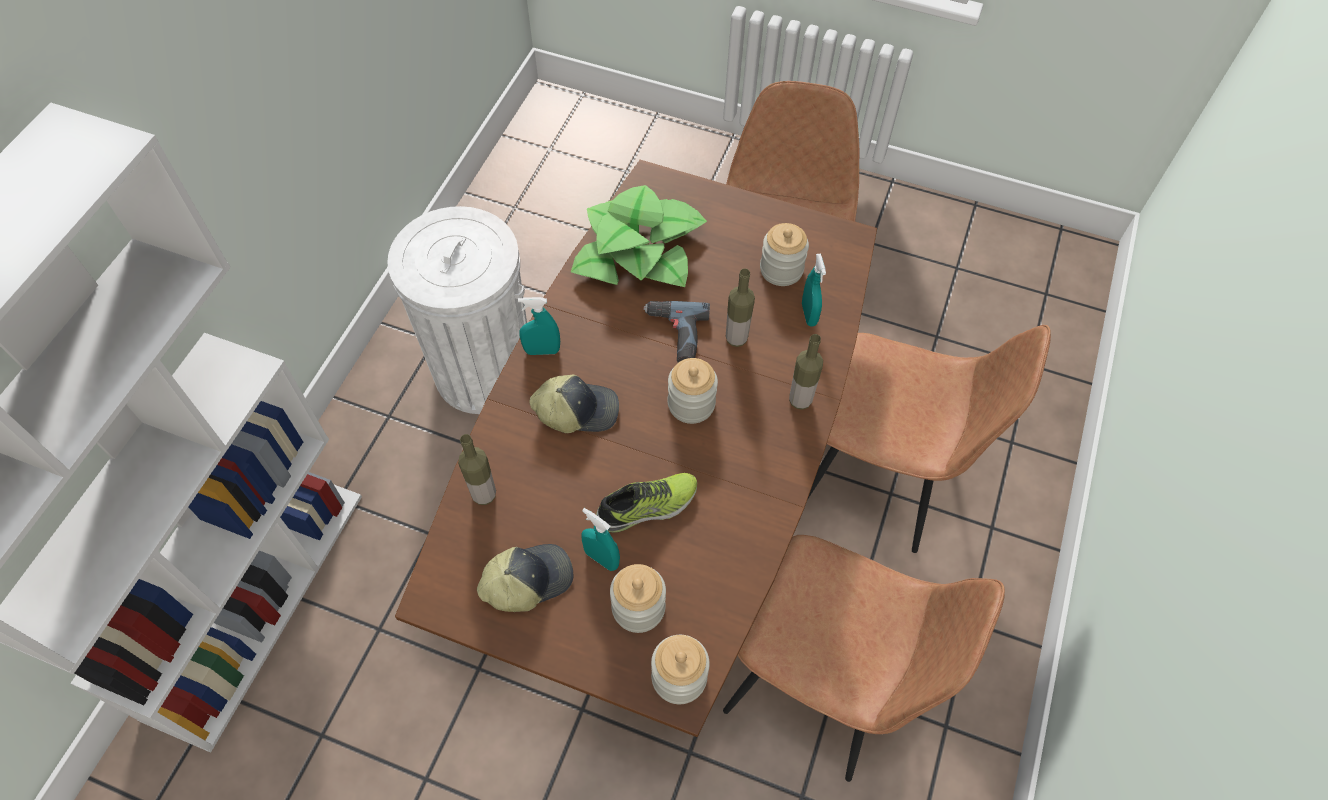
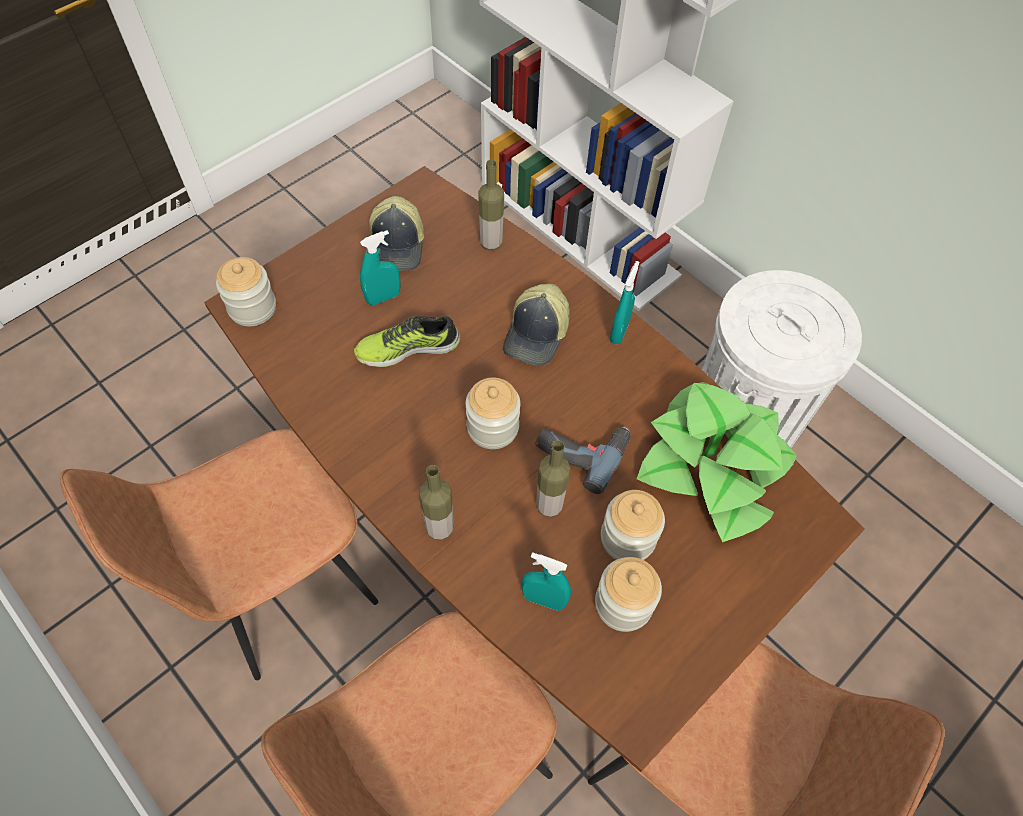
camera: 115 degrees right, 0 degrees up
(638, 608) = (325, 305): jar -> jar (627, 538)
(648, 507) = (408, 347): shoe -> shoe turned 75 degrees clockwise

